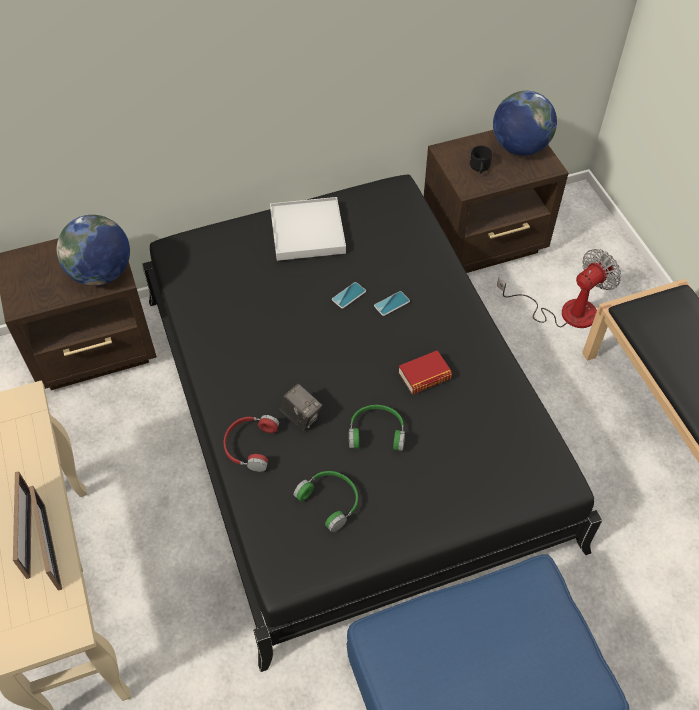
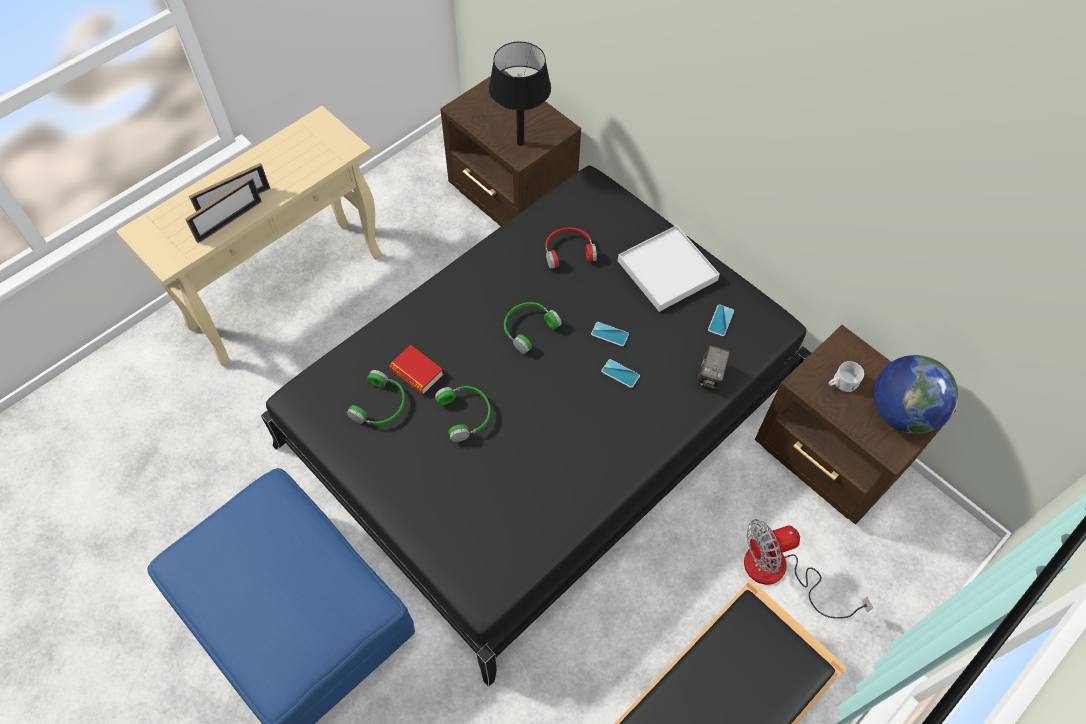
camera: 65 degrees right, 5 degrees up
(101, 273) = (520, 143): globe -> black table lamp
(249, 445) = (409, 324): red headphones -> red headphones (568, 251)
(301, 416) = (455, 350): camera -> camera (710, 376)
(309, 351) = (528, 328): none -> green headphones
(377, 218) = (721, 320): none -> phone
(424, 376) = (548, 432): book -> book (417, 373)
(479, 168) = (841, 383): black mug -> white mug
(565, 311) = (779, 573): fan -> fan turned 135 degrees clockwise

